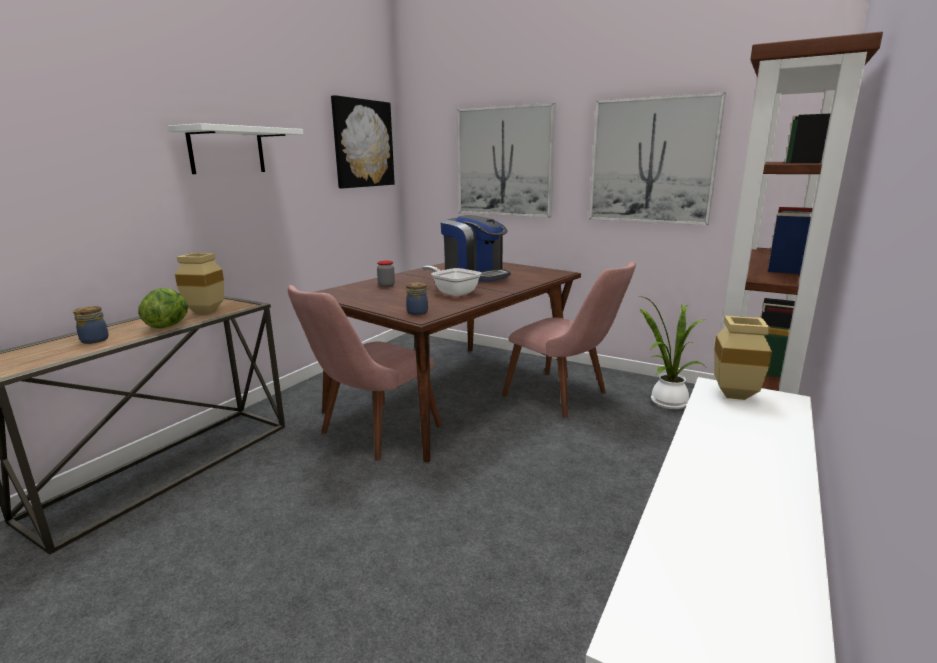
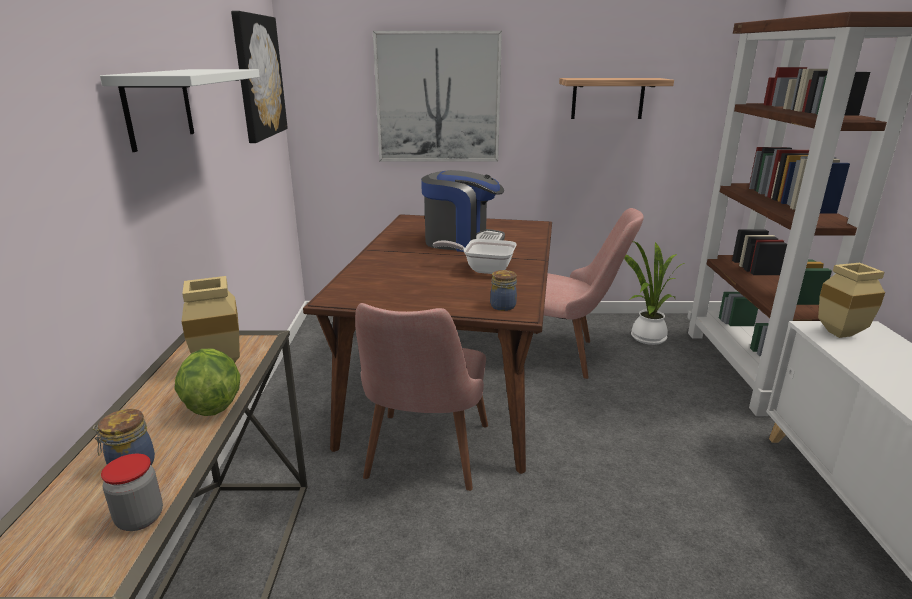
camera: 30 degrees left, 5 degrees up
(386, 285) = (390, 272): jar -> jar (140, 518)
(652, 161) = (607, 98): picture -> shelf

